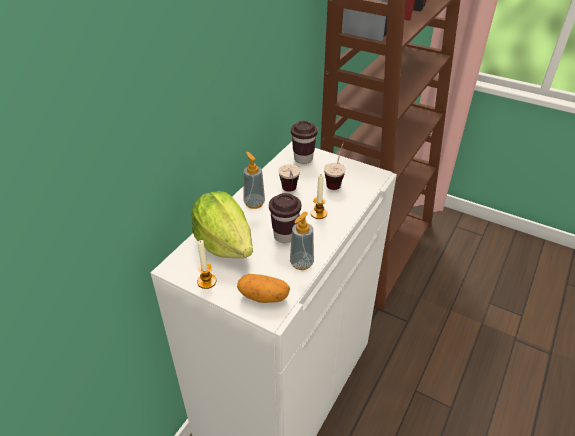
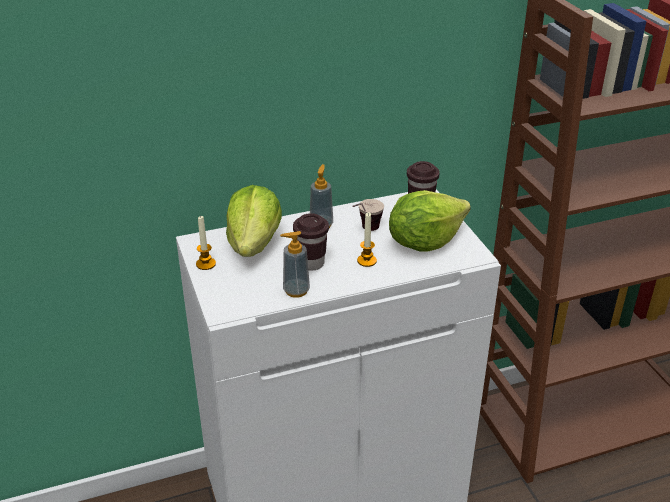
camera: 40 degrees right, 5 degrees down
(263, 296) = (233, 297): potato -> none
(336, 181) = (424, 241): cup -> lettuce

